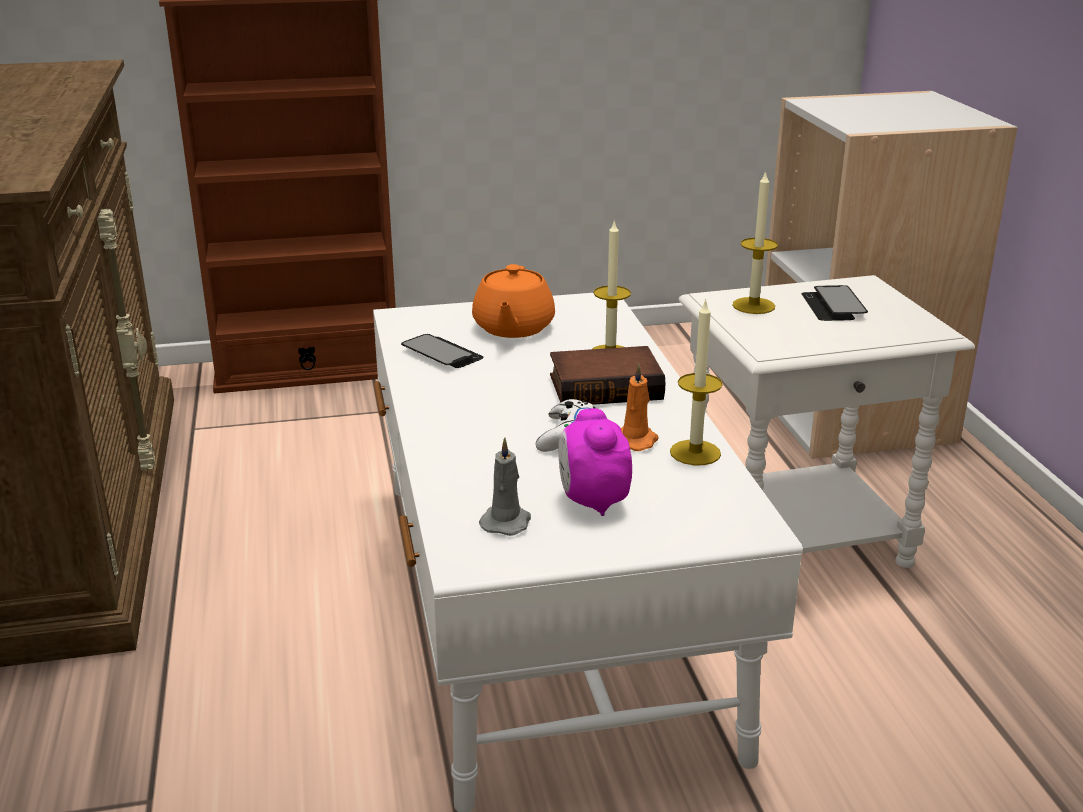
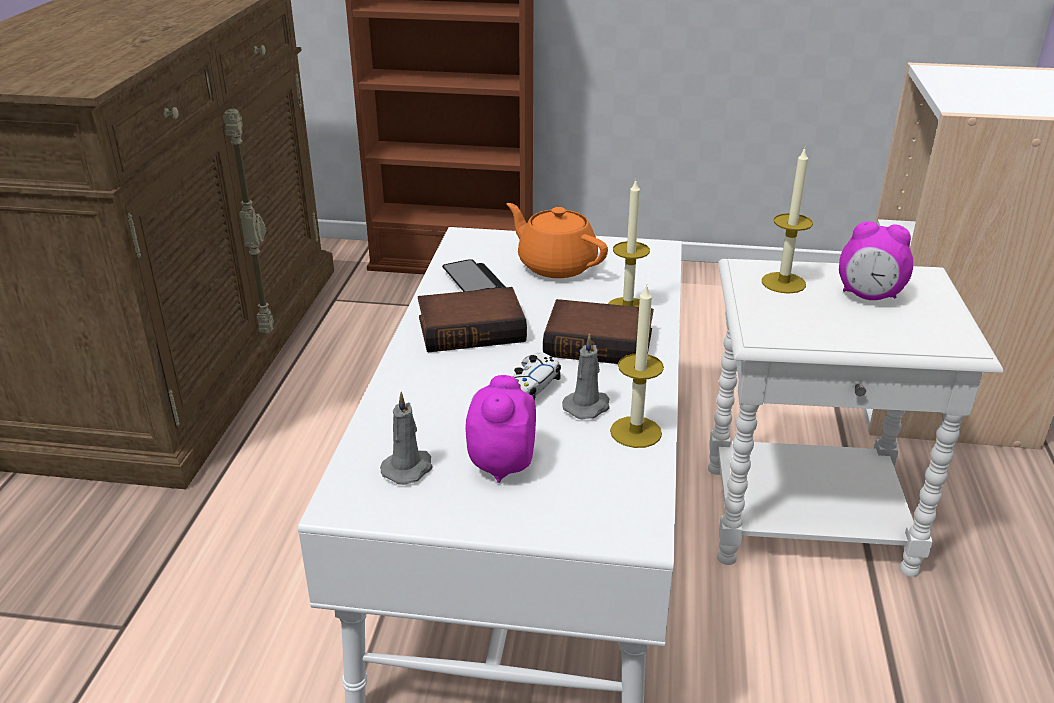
camera: 20 degrees right, 5 degrees up
(472, 394) = (472, 327): none -> book
(512, 328) = (556, 265): orange teapot -> orange teapot turned 105 degrees clockwise
(636, 440) = (588, 406): orange candle -> grey candle
(833, 306) = (869, 296): phone -> alarm clock

